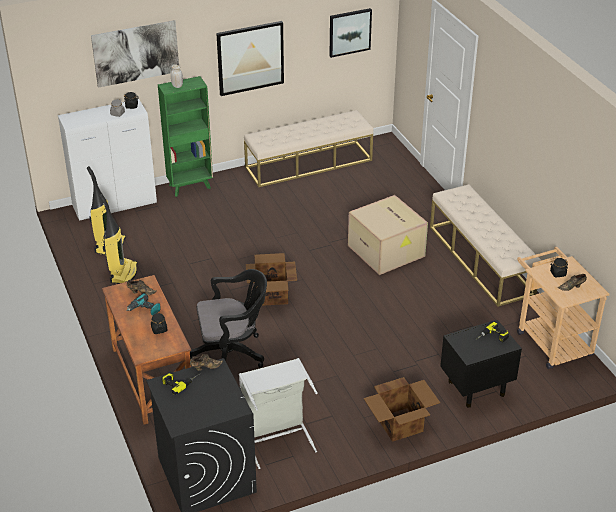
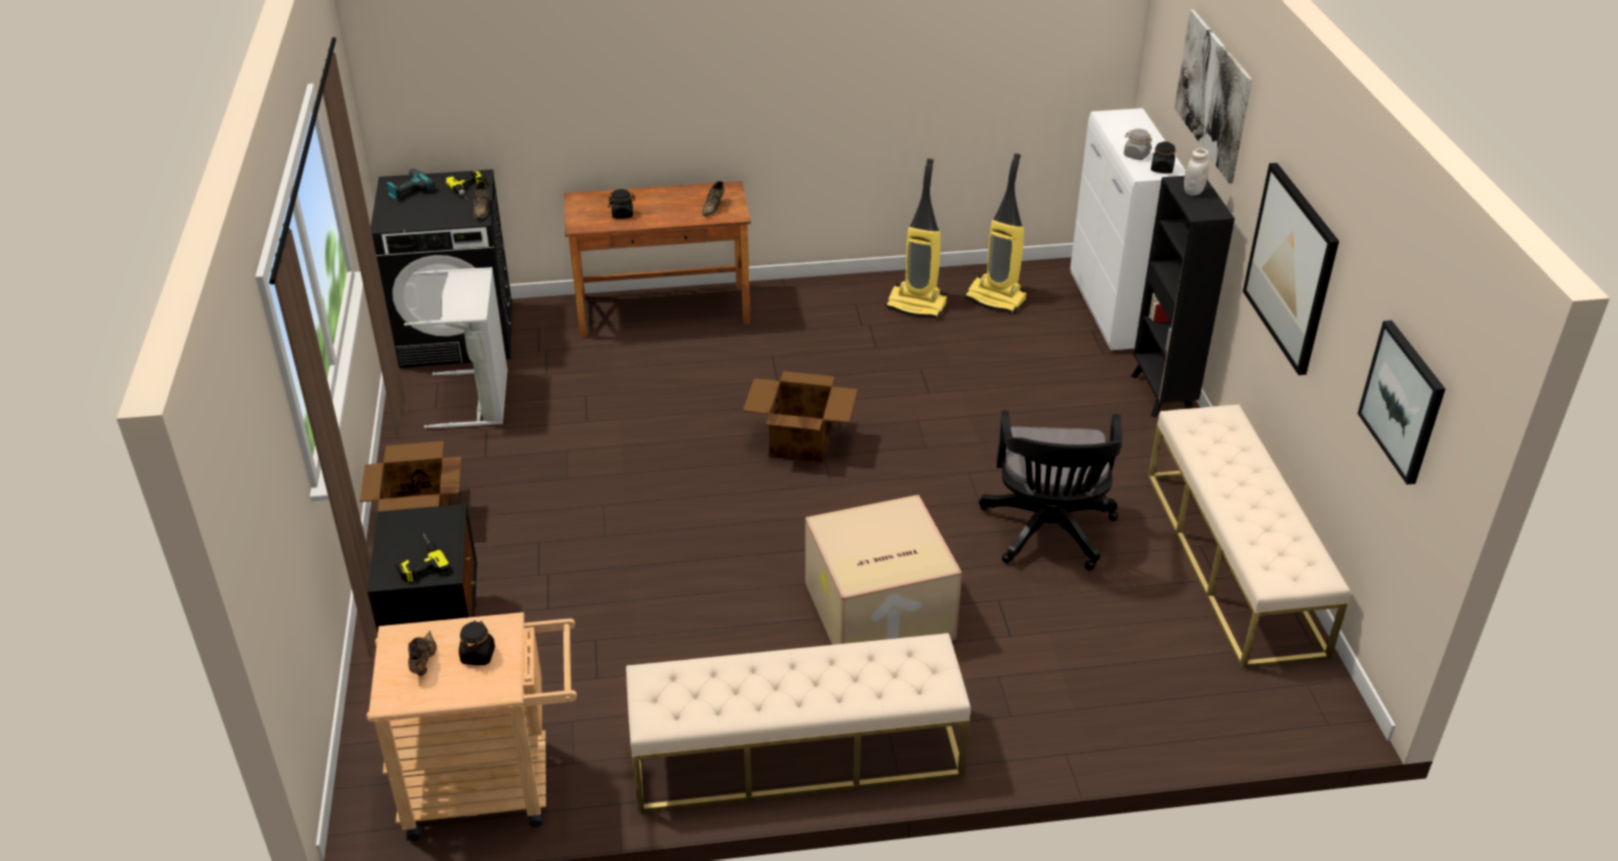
camera: 105 degrees right, 0 degrees up
(144, 309) = (672, 207): power drill -> power drill (408, 189)
(190, 186) = (1162, 395): green bookcase -> black bookcase
(232, 354) = (675, 383): black office chair -> black office chair (1048, 534)

